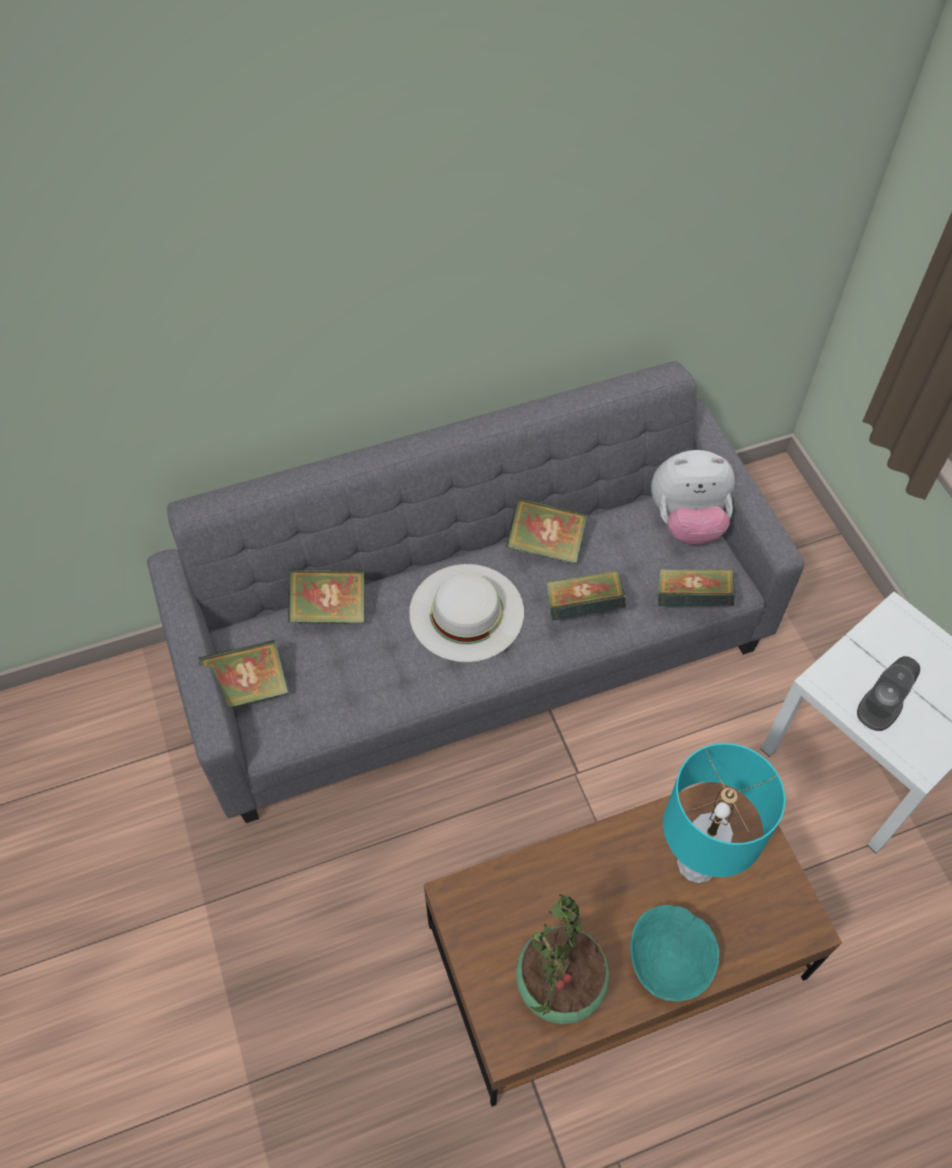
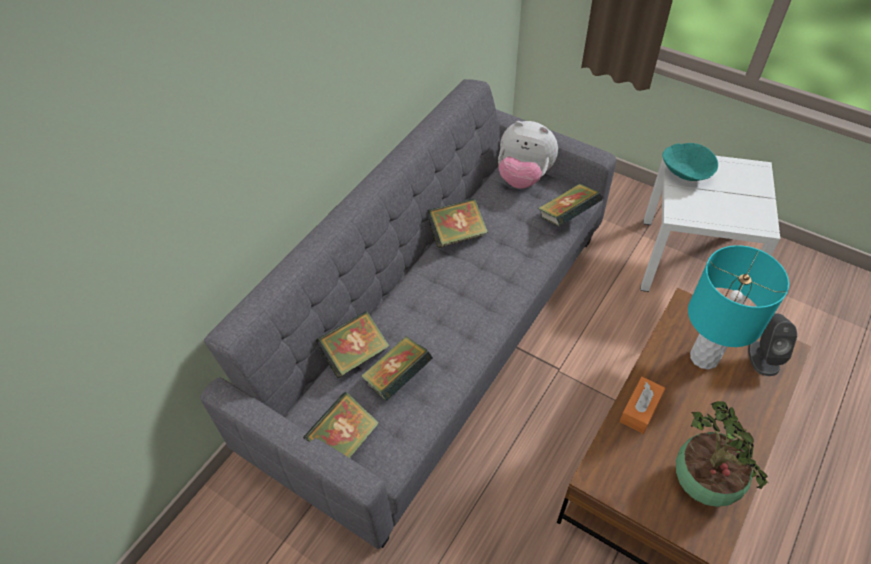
camera: 35 degrees left, 5 degrees down
(466, 612) = (446, 301): white hat -> none
(567, 866) = (640, 409): none -> orange tissue box
(583, 608) = (512, 257): book -> book (397, 378)
(668, 959) = (742, 421): turquoise bowl -> turquoise bowl (685, 173)
(687, 521) = (523, 177): plush toy -> plush toy turned 60 degrees clockwise
(880, 707) = (717, 210): grey speaker -> grey speaker (763, 357)

